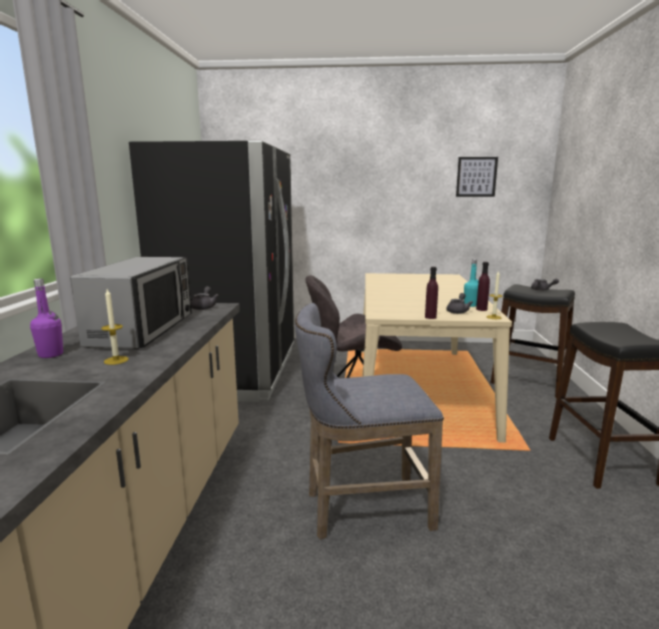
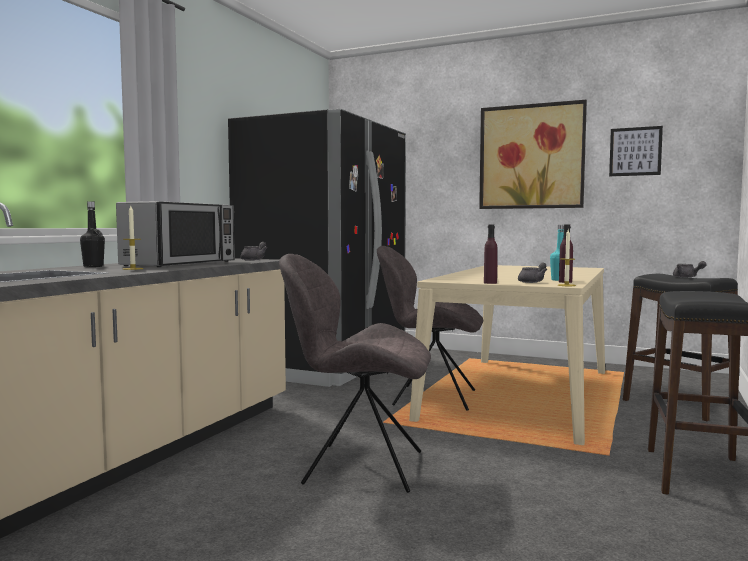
camera: 20 degrees right, 10 degrees down
(51, 354) = (93, 266): purple bottle -> black bottle
(361, 509) = (359, 467): grey stool -> grey chair
(394, 177) = (531, 157): none -> picture

